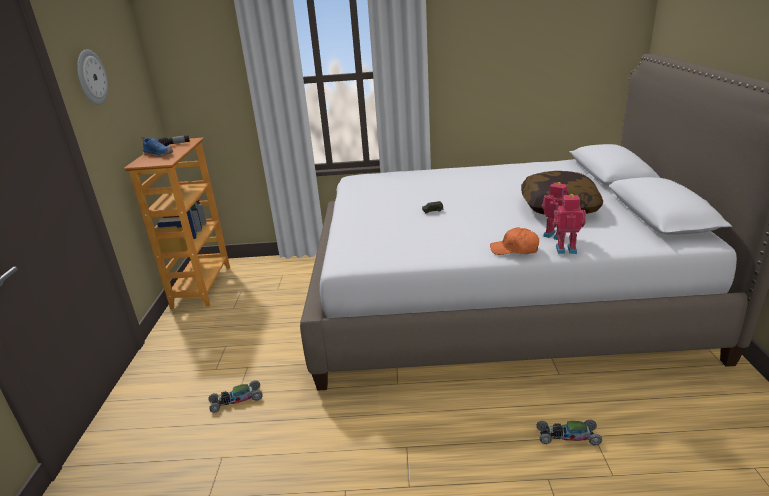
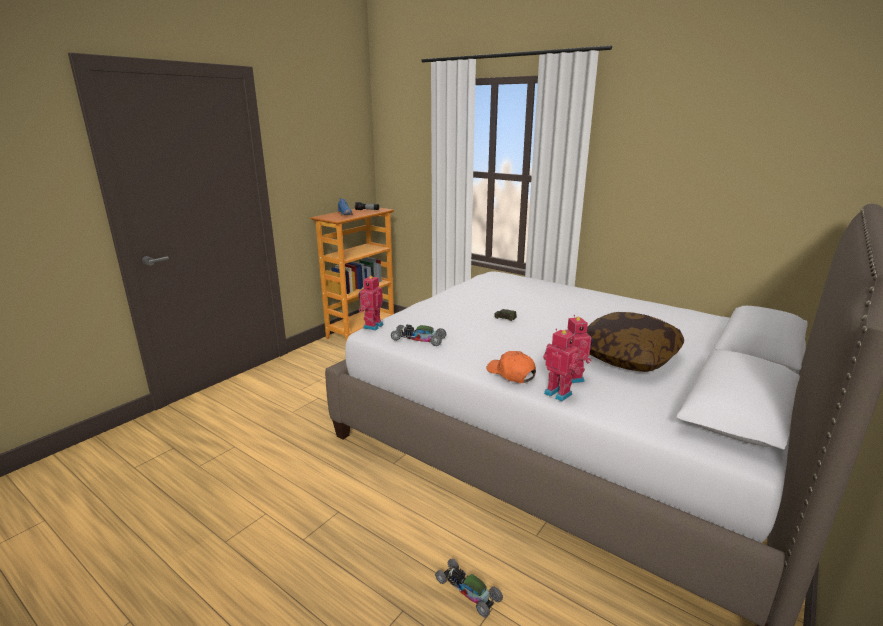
camera: 35 degrees right, 5 degrees down
(91, 77) = (301, 145): wall clock -> none
(236, 400) = (285, 416): toy car -> toy car (418, 339)
(337, 258) = (372, 326): none -> toy robot

